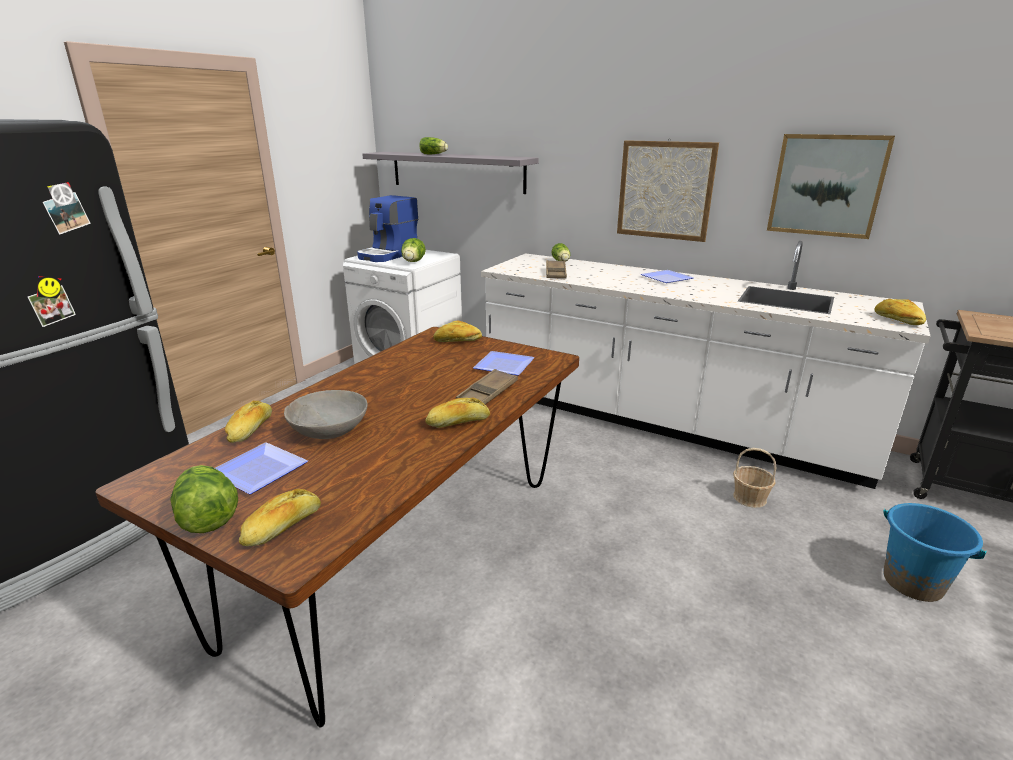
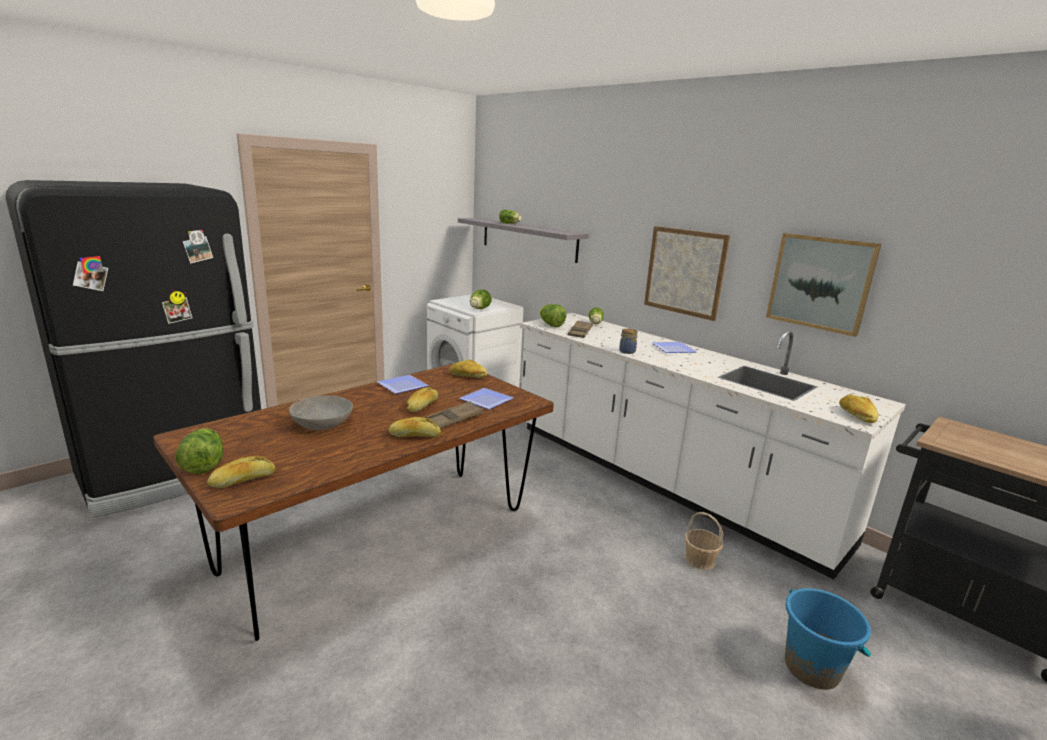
camera: 15 degrees right, 5 degrees down
(251, 430) = (272, 415): bread -> bread (422, 406)
(255, 471) = (254, 442): plate -> plate (400, 386)
(389, 255) = (466, 301): coffee machine -> none
(516, 269) = (551, 325): none -> lettuce
(624, 287) = (626, 352): none -> jar

